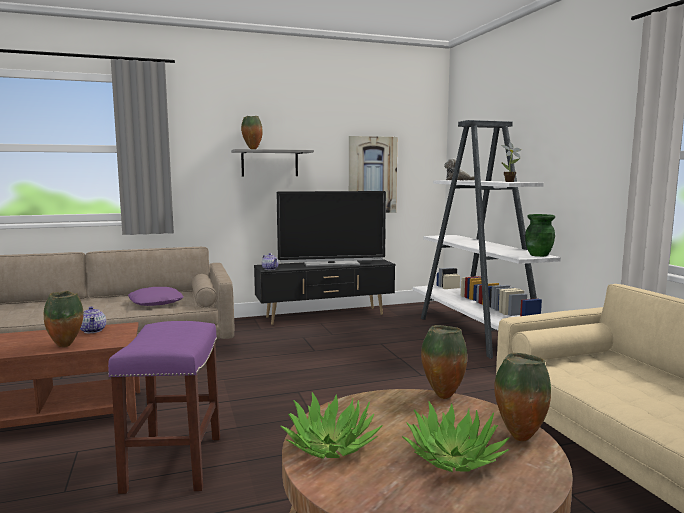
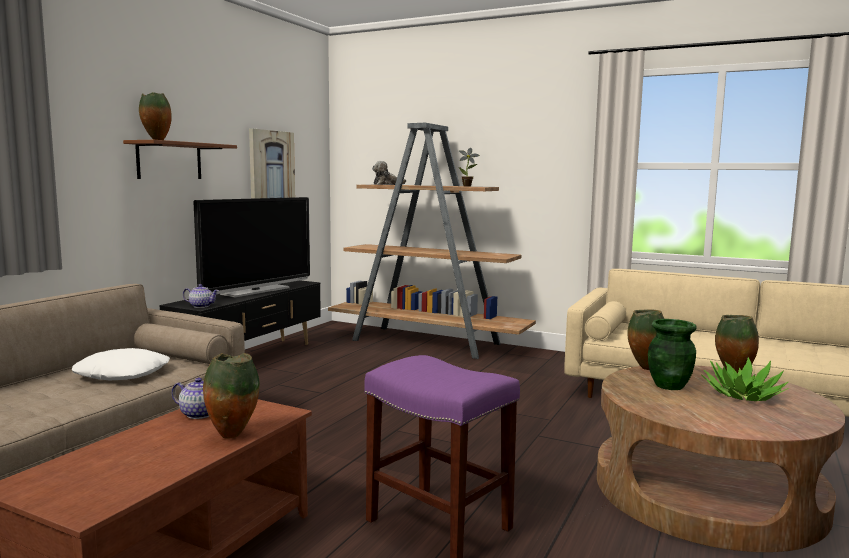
camera: 45 degrees left, 0 degrees up
(156, 302) = (123, 373): purple pillow -> white pillow
(269, 163) = (169, 161): grey shelf -> brown shelf
(331, 445) = (686, 413): potted plant -> none
(478, 334) = (428, 343): white bookcase -> brown bookcase
(538, 255) = (503, 254): green vase -> green vase (668, 385)

